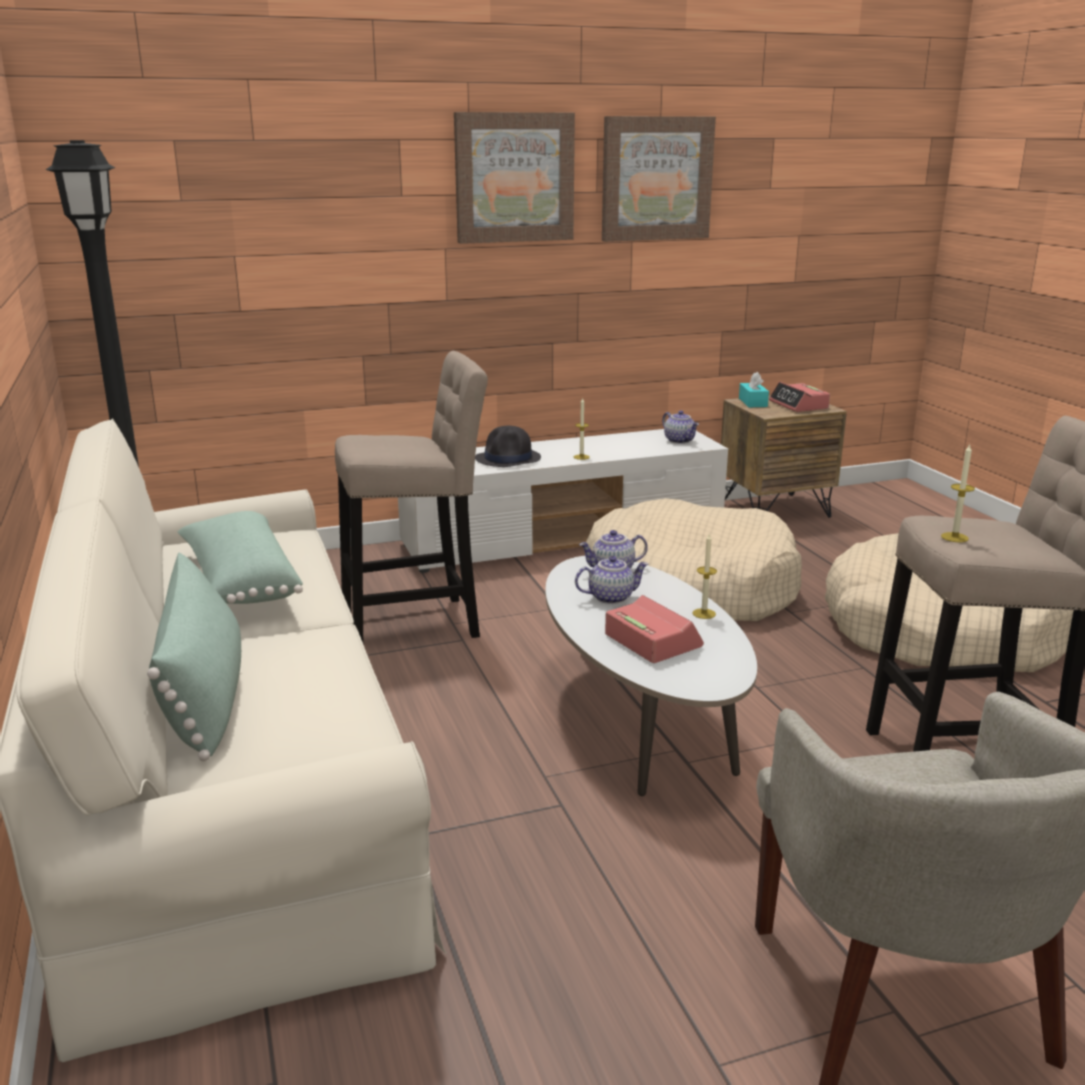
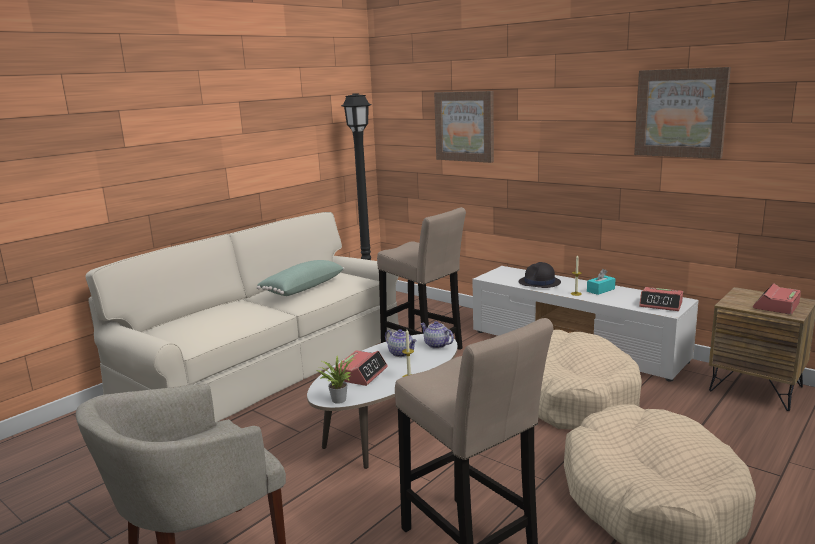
camera: 60 degrees right, 5 degrees down
(205, 694) = (207, 313): green pillow -> none
(514, 178) = (579, 110): picture -> picture (465, 126)
(680, 441) = (661, 305): teapot -> alarm clock
(726, 677) = (337, 399): none -> potted plant
(753, 402) = (746, 294): turquoise tissue box -> turquoise tissue box (600, 290)
(954, 537) = (437, 371): candle -> none

